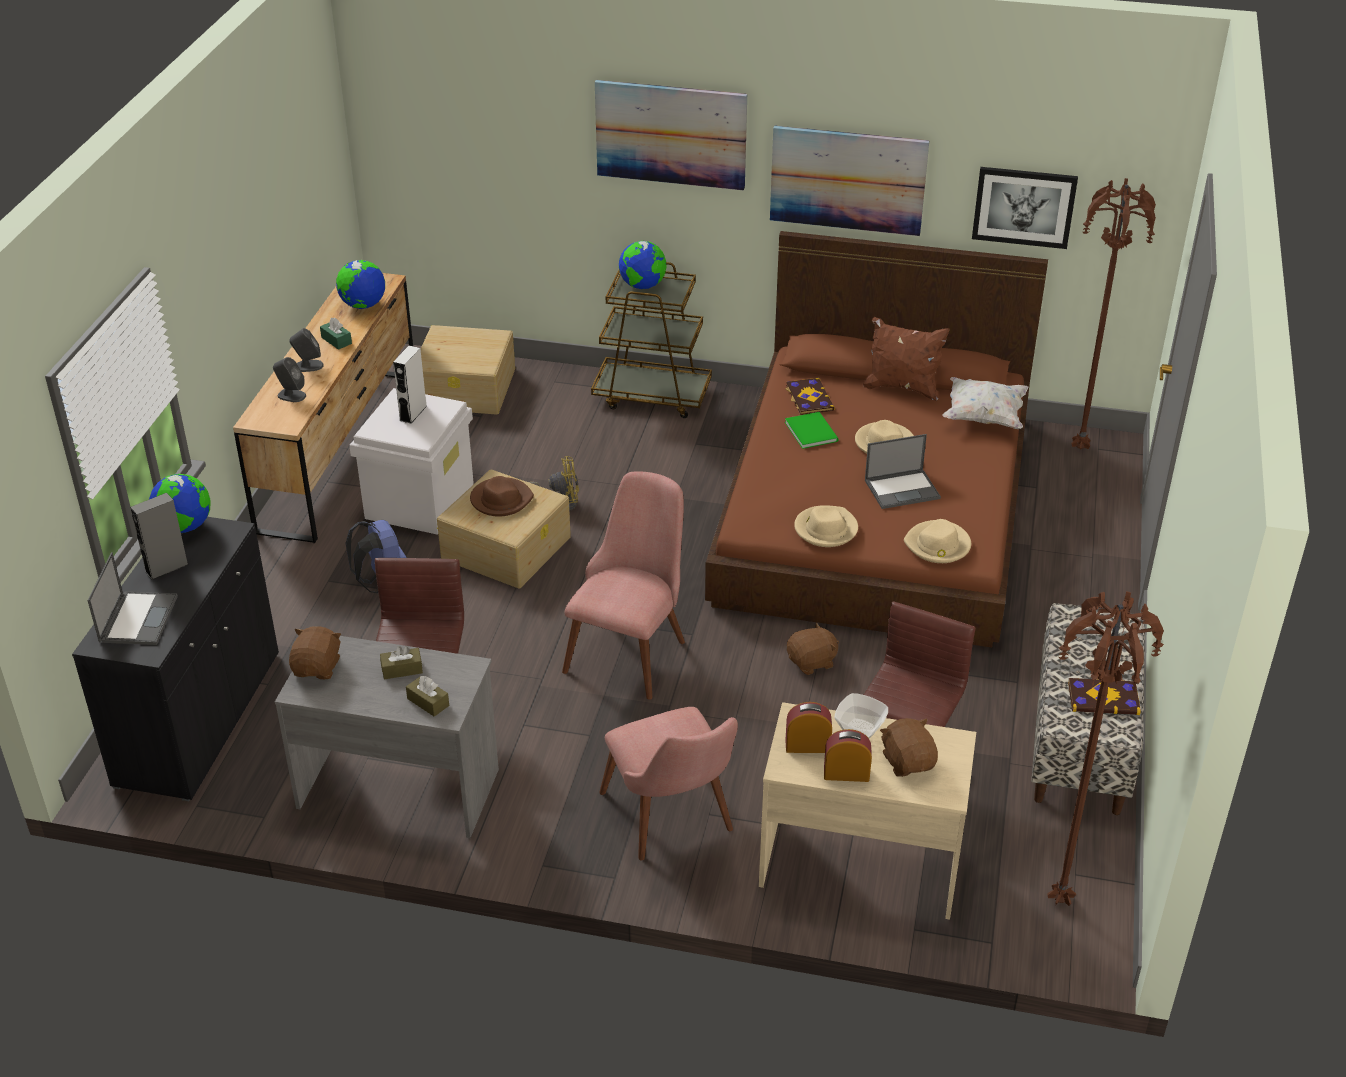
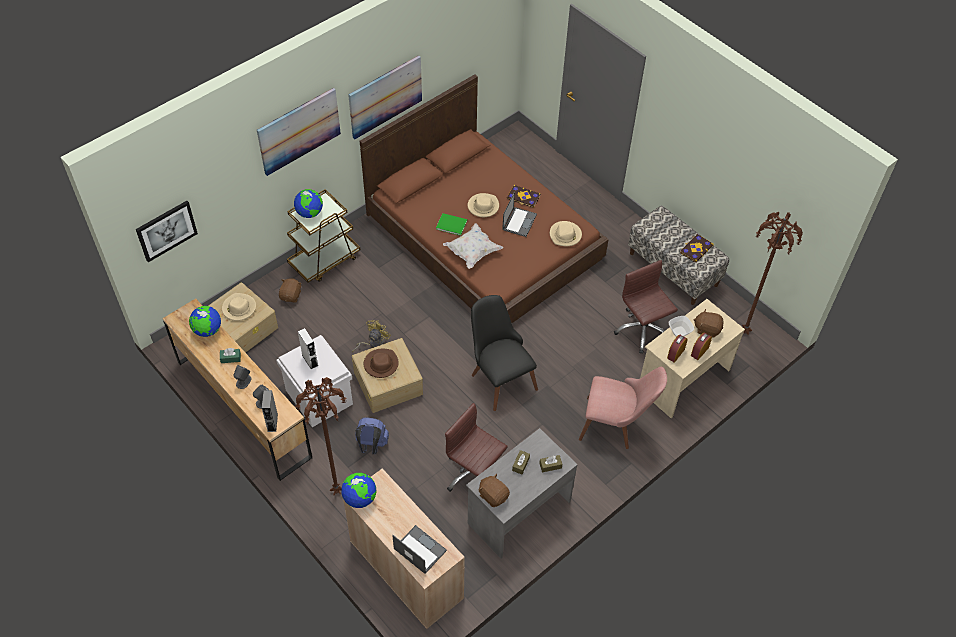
camera: 55 degrees left, 15 degrees up
(166, 568) = (388, 520): grey speaker -> grey speaker (272, 422)
(199, 719) = (406, 570): black cabinet -> beige cabinet
(631, 646) = (499, 376): pink chair -> black chair
(808, 398) = (425, 209): book -> book (523, 197)
(812, 662) = (561, 321): brown plush toy -> brown plush toy (291, 296)
(825, 529) = (523, 263): beige hat -> beige hat (239, 308)
(902, 388) = (449, 174): brown pillow -> none
(983, 417) = (495, 163): white pillow -> white pillow (472, 252)
(1024, 207) = (461, 58): picture -> picture (166, 230)
(1079, 447) = (507, 145): brown floor lamp -> brown floor lamp (336, 490)

